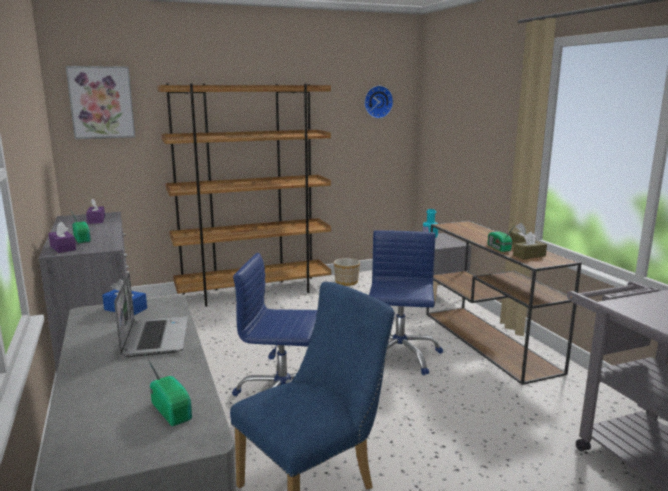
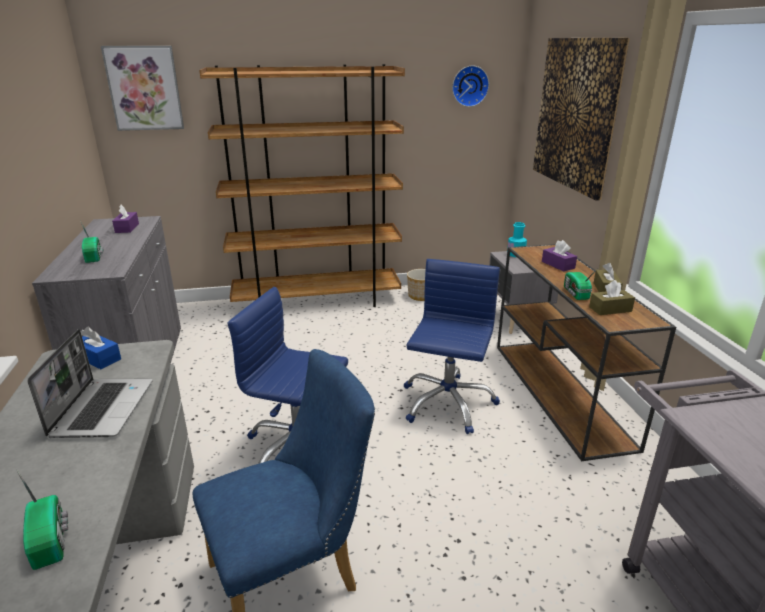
camera: 10 degrees right, 10 degrees up
(63, 248) = (65, 269): purple tissue box -> purple tissue box (558, 265)
(471, 118) = (575, 114): none -> picture

